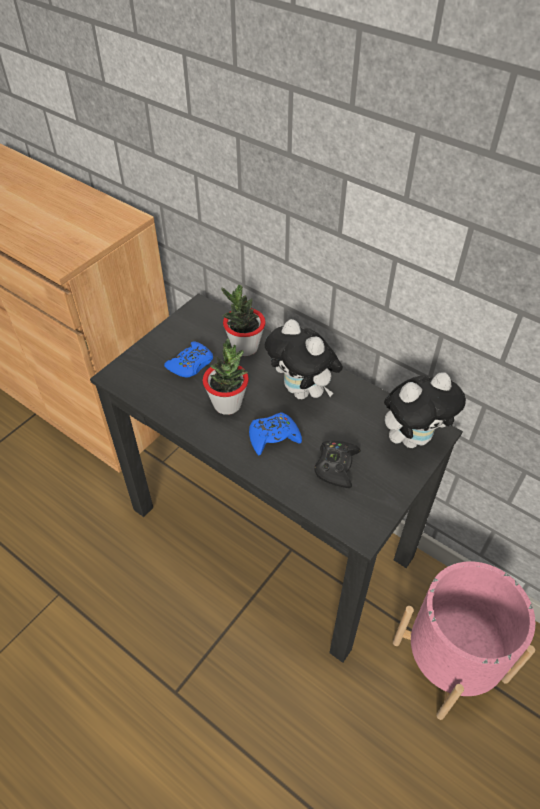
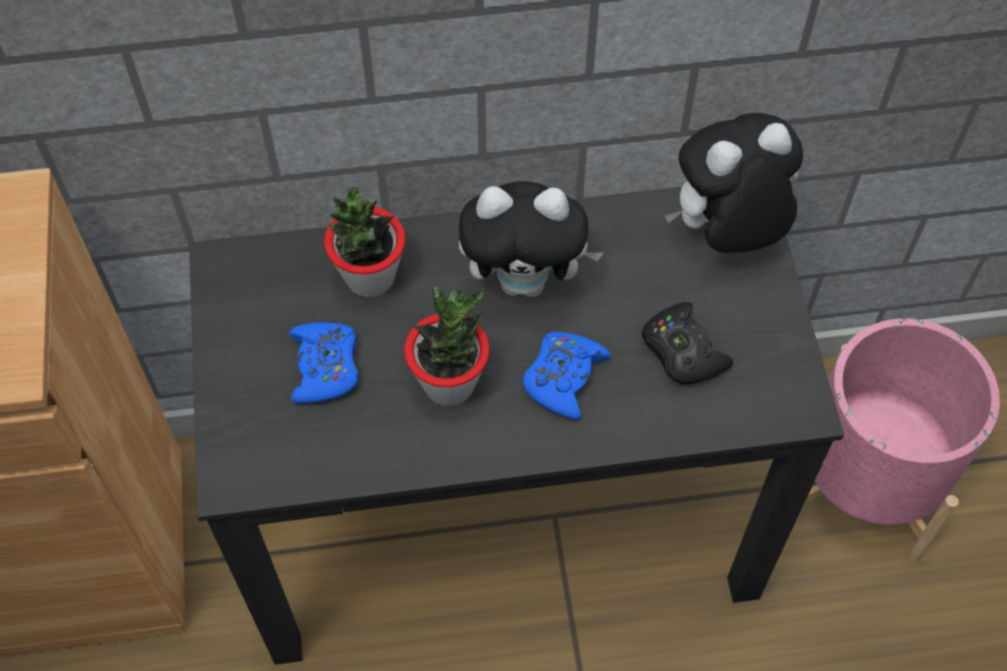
camera: 45 degrees left, 10 degrees up
(413, 438) = (726, 234): plush toy -> plush toy turned 135 degrees counterclockwise

